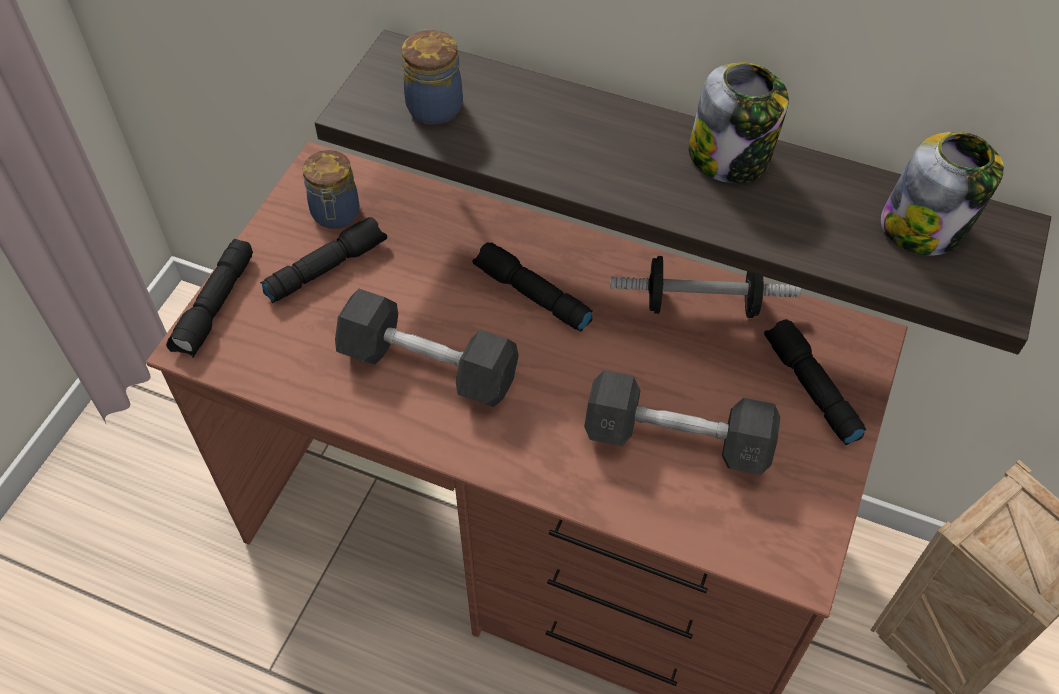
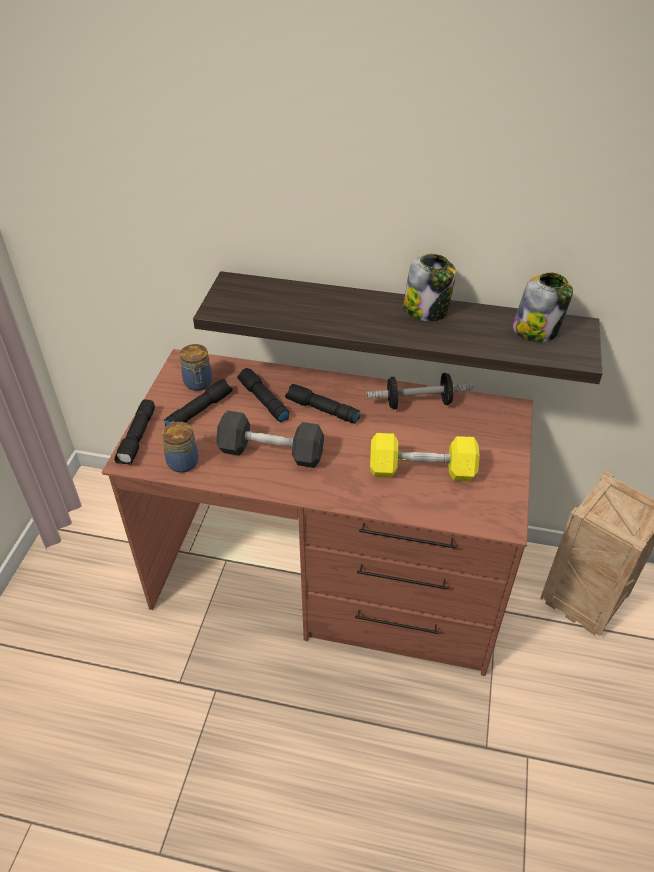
camera: 10 degrees left, 10 degrees down
(434, 105) = (258, 303): jar -> jar (182, 461)
(677, 440) = (421, 470): grey dumbbell -> yellow dumbbell
(809, 388) = (488, 436): black flashlight -> black flashlight (263, 400)

